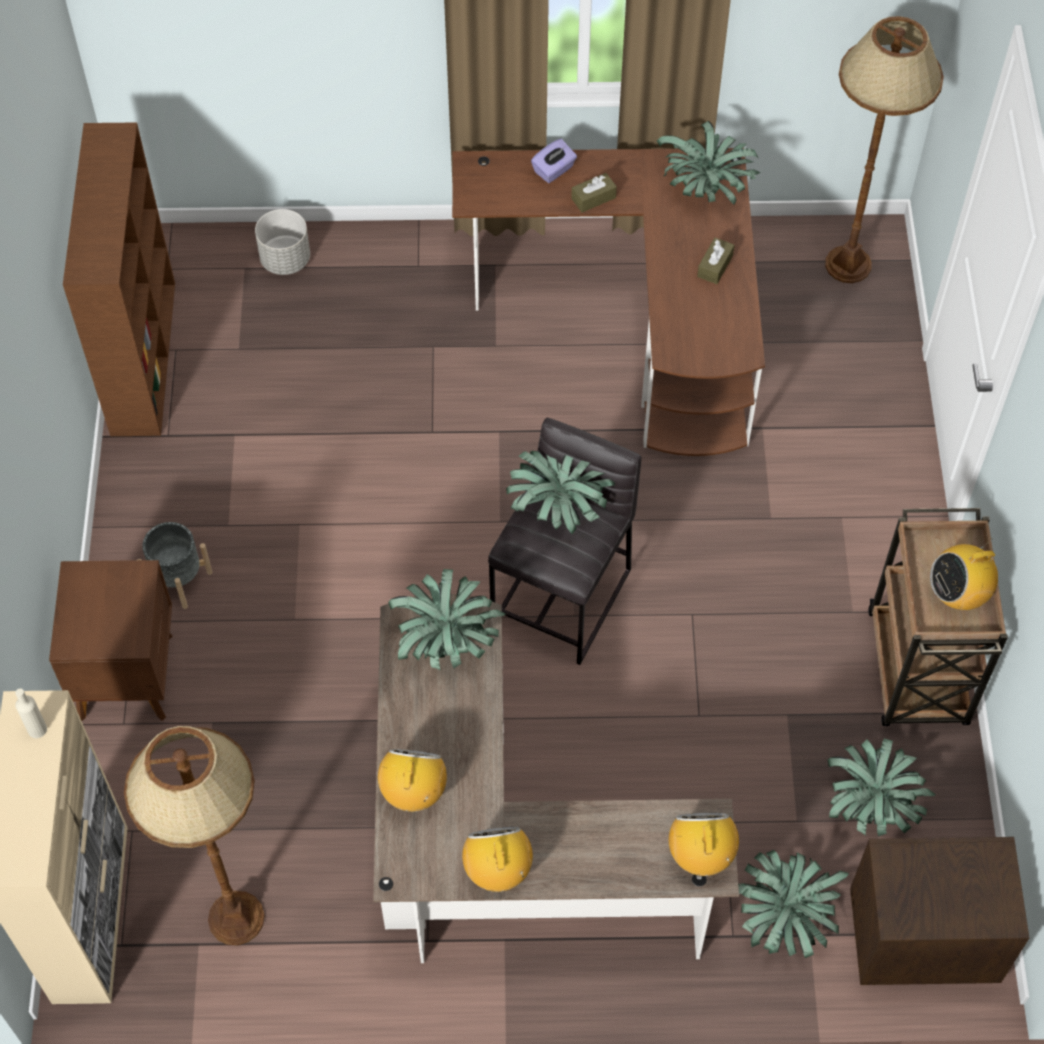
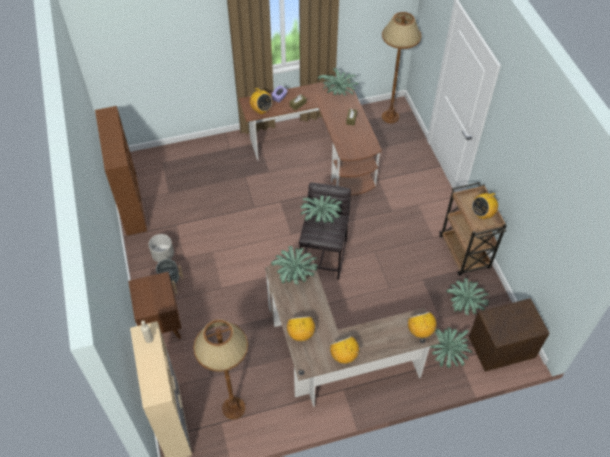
camera: 15 degrees left, 5 degrees down
(285, 259) = (177, 156): grey planter -> grey planter (163, 255)
(498, 194) = (261, 110): none -> radio

